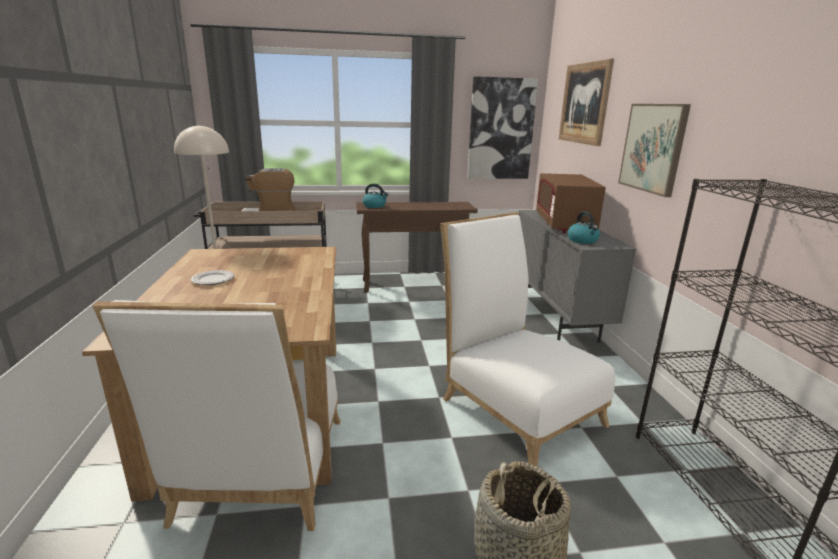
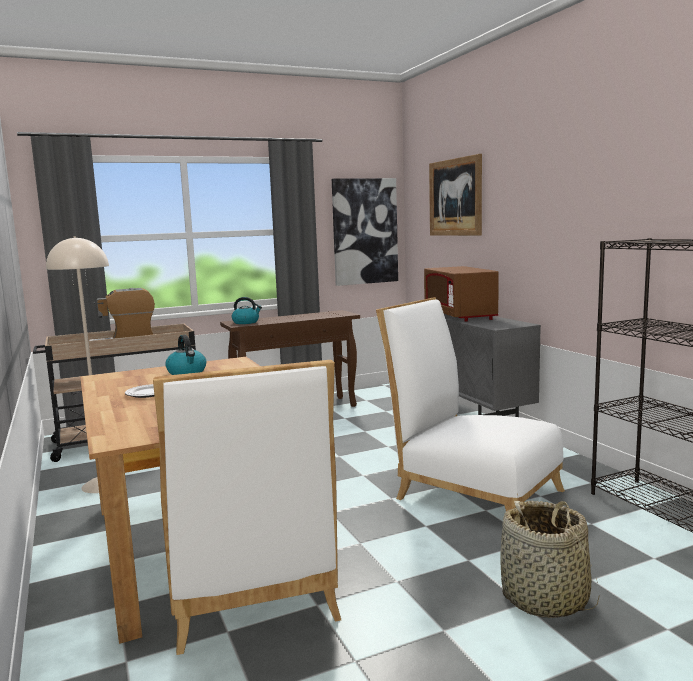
camera: 15 degrees left, 10 degrees down
(583, 240) = (489, 324): kettle -> kettle (187, 372)
(653, 148) = (539, 228): picture -> none

